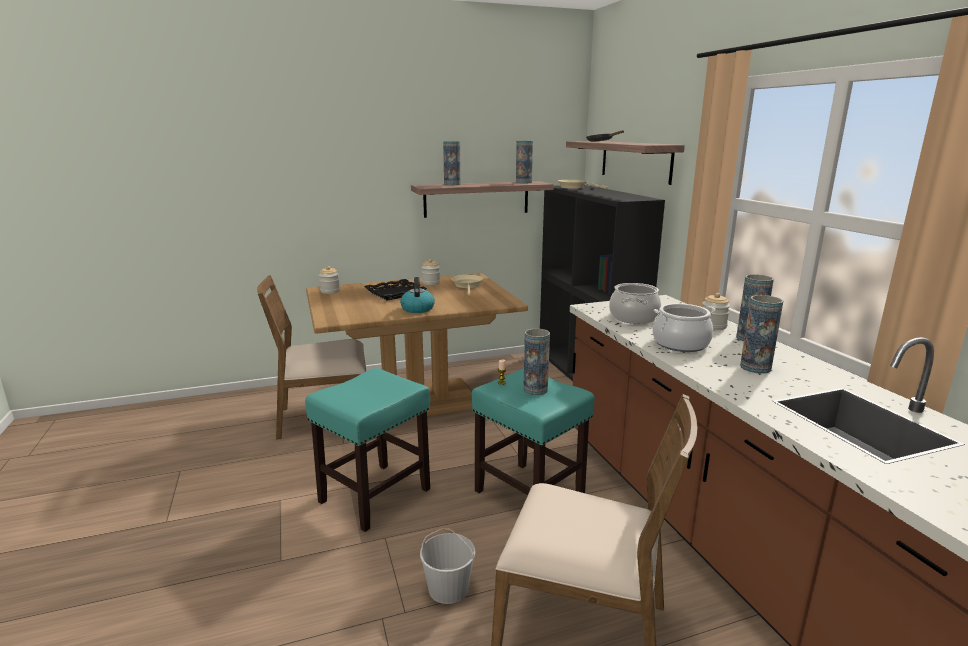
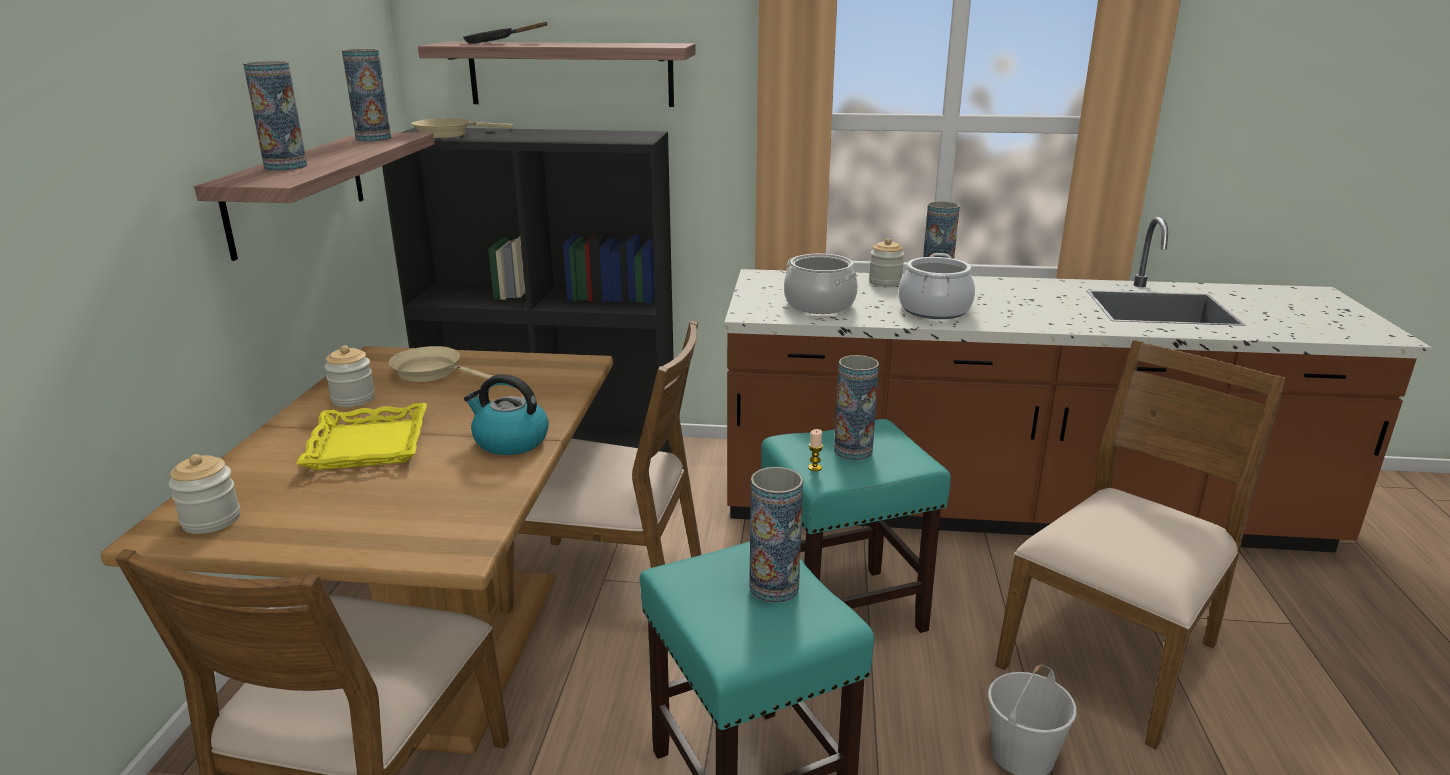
camera: 65 degrees left, 5 degrees up
(395, 293) = (369, 445): black tray -> yellow tray
(487, 422) = (609, 587): none -> brown chair
(755, 367) = (1023, 302): vase -> vase (774, 587)

